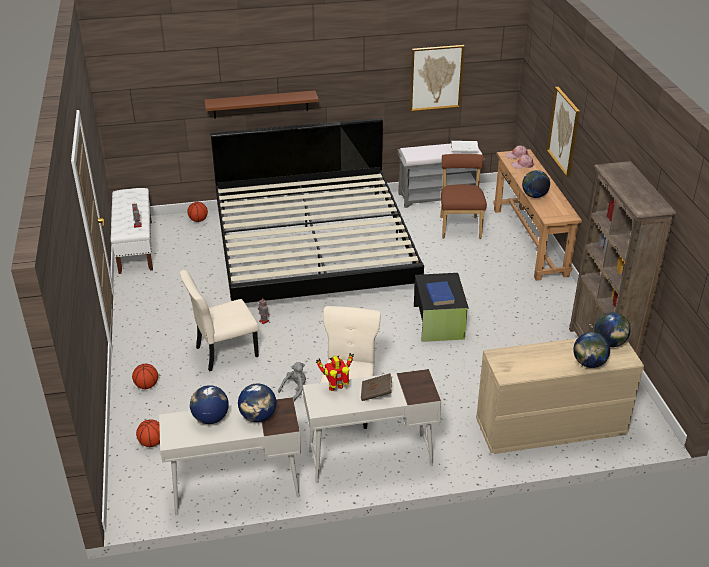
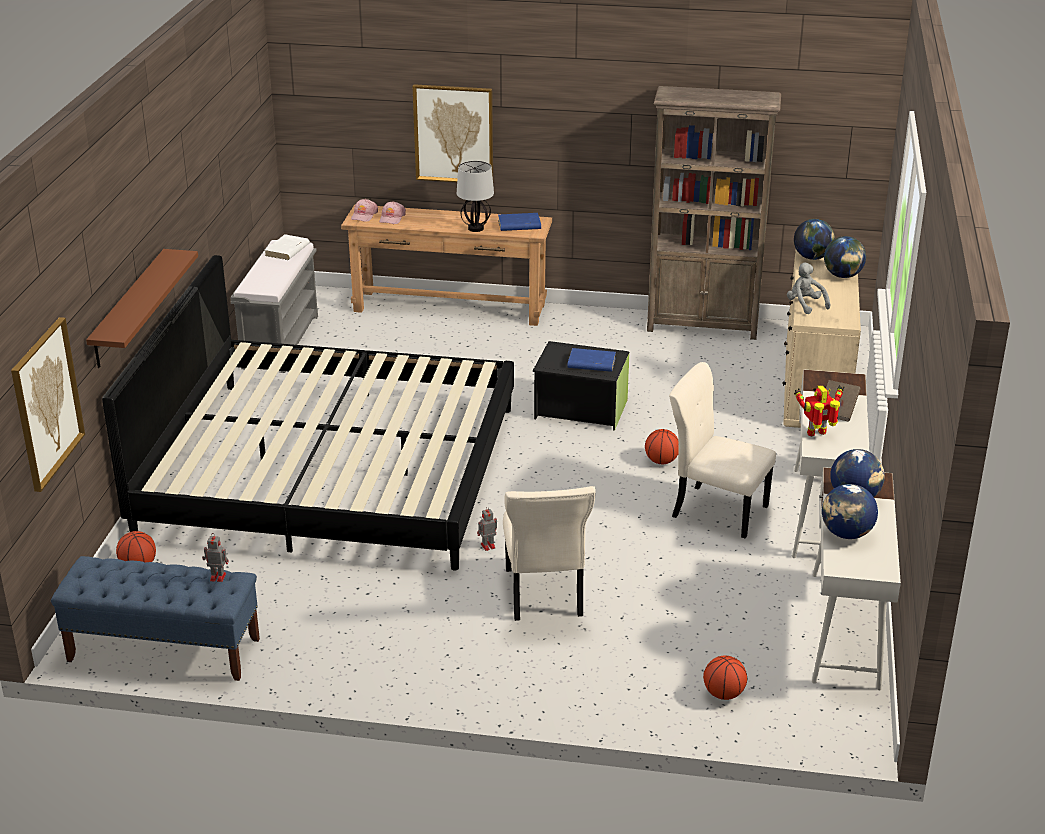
camera: 70 degrees left, 5 degrees down
(135, 246) = (163, 650): white bench -> blue bench
(147, 385) = (585, 683): basketball -> basketball (661, 461)
(295, 389) = (663, 546): grey plush toy -> grey plush toy (805, 305)
(336, 388) = (817, 434): toy robot -> toy robot turned 75 degrees clockwise
(436, 78) = (232, 162): picture -> picture (46, 403)
(460, 226) = (372, 344): brown chair -> none
(534, 196) = (475, 229): globe -> table lamp
(556, 210) = (519, 225): none -> blue book

